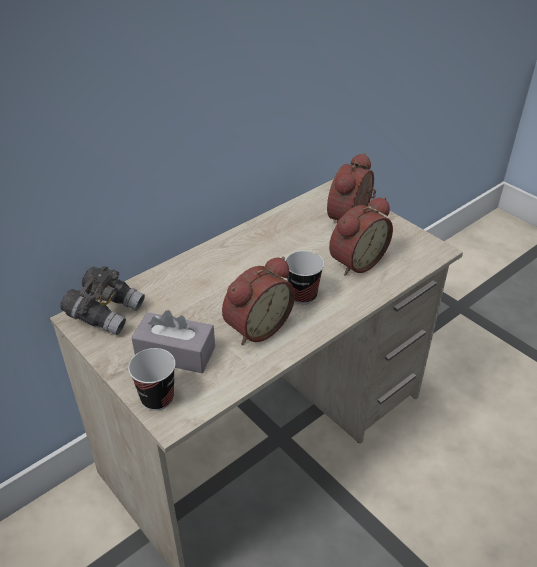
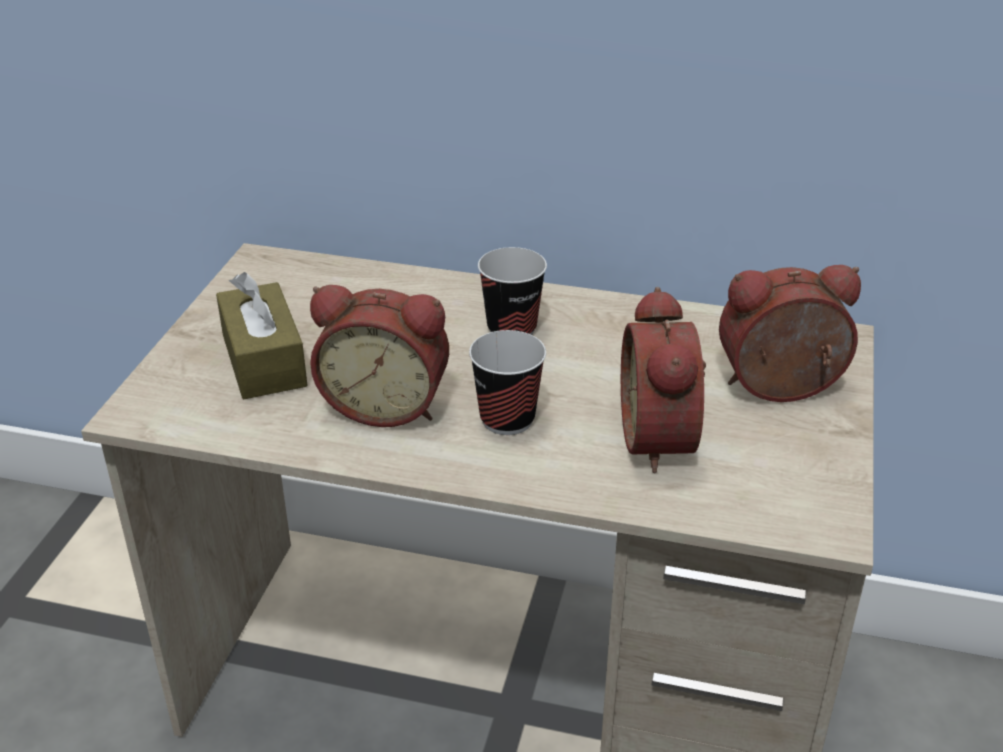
camera: 55 degrees right, 5 degrees down
(106, 312) = (291, 274): grey binoculars -> none
(157, 398) = (165, 384): cup -> cup (511, 328)
(175, 353) = (264, 360): grey tissue box -> brown tissue box
(355, 261) = (664, 439): alarm clock -> alarm clock turned 75 degrees clockwise

